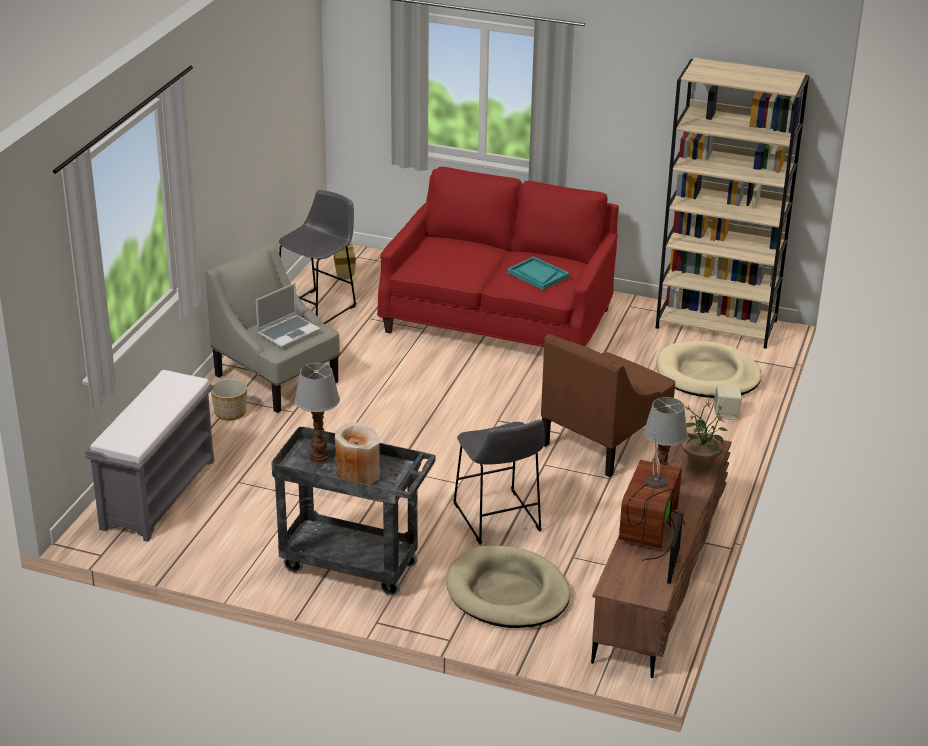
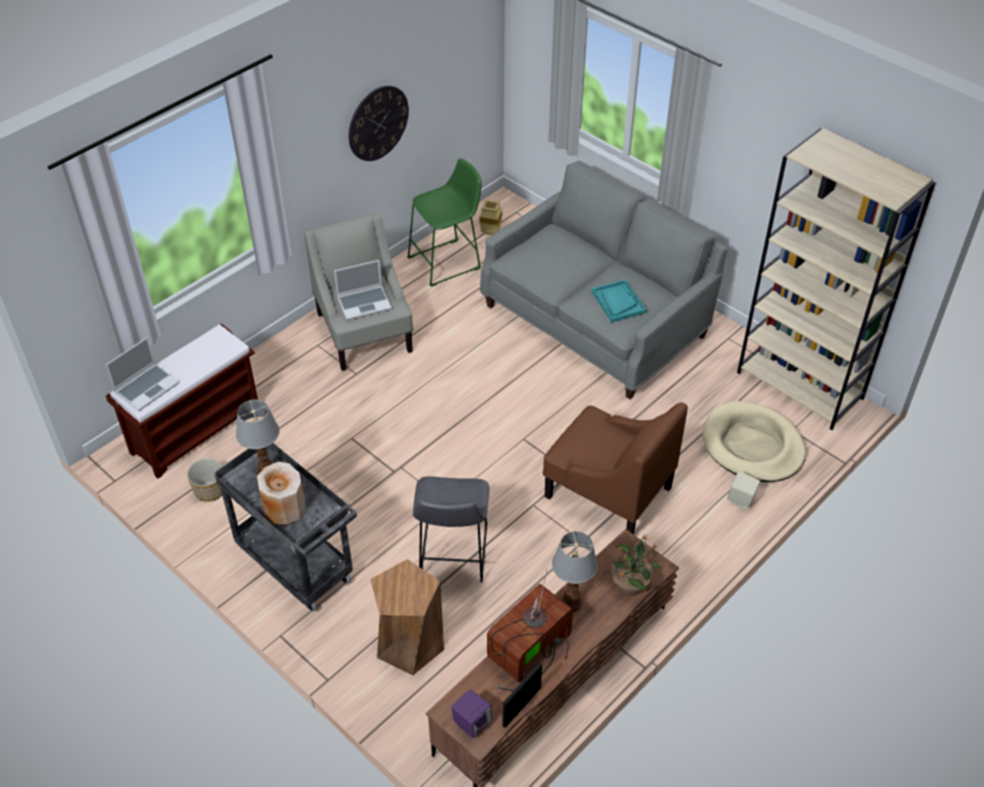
camera: 25 degrees right, 15 degrees up
(128, 432) = (147, 387): none -> laptop
(158, 493) = (197, 429): grey bench -> brown bench
(229, 413) = (304, 358): planter -> planter (209, 490)
(248, 155) = (378, 123): none -> wall clock
(319, 308) = (448, 262): grey stool -> green stool
(499, 319) = (597, 319): red sofa -> grey sofa
(507, 593) = (409, 644): beige dog bed -> brown stool
(605, 439) = (607, 493): brown armchair -> brown armchair turned 120 degrees counterclockwise
(639, 589) = (472, 723): none -> purple speaker

